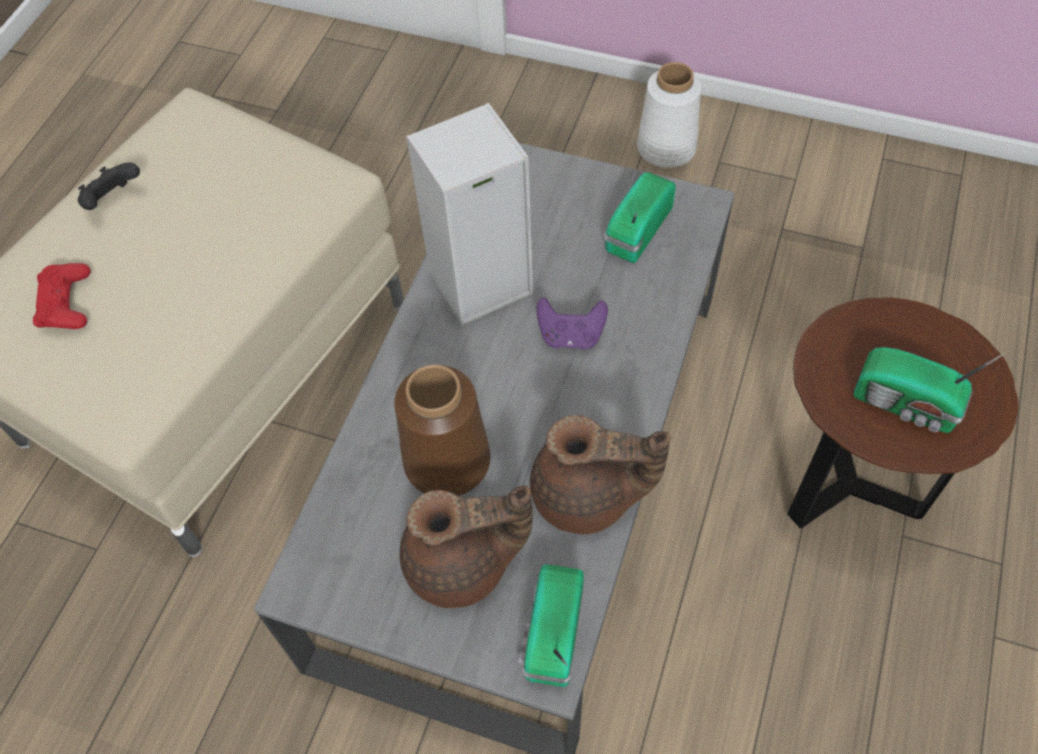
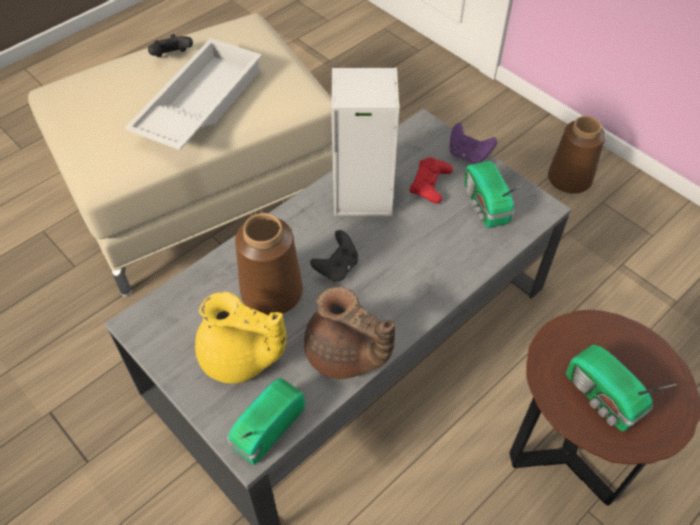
camera: 25 degrees right, 5 degrees down
(66, 302) = (110, 102): red game controller -> red game controller (430, 184)
(196, 252) = (198, 104): none -> white tray
(463, 564) = (240, 358): brown teapot -> yellow teapot
(508, 391) = (337, 267): none -> black game controller
(571, 336) = (399, 252): purple game controller -> purple game controller (468, 155)
(635, 231) = (485, 205): radio -> radio turned 75 degrees counterclockwise
(667, 148) = (570, 179): white vase -> brown vase

